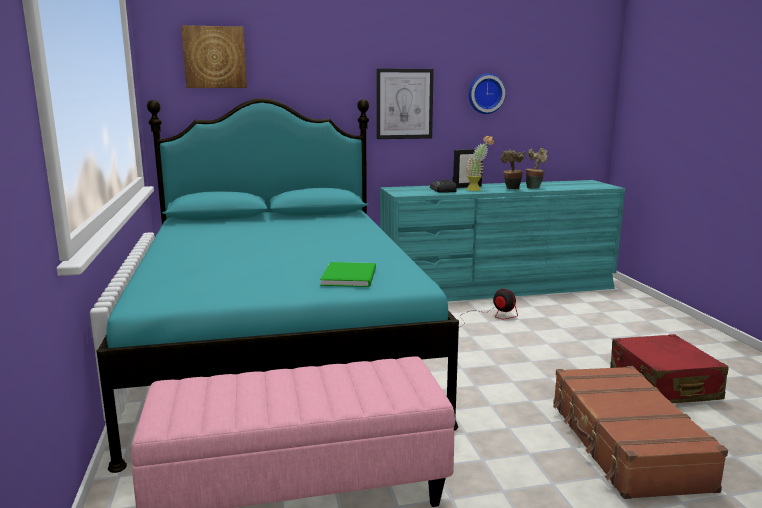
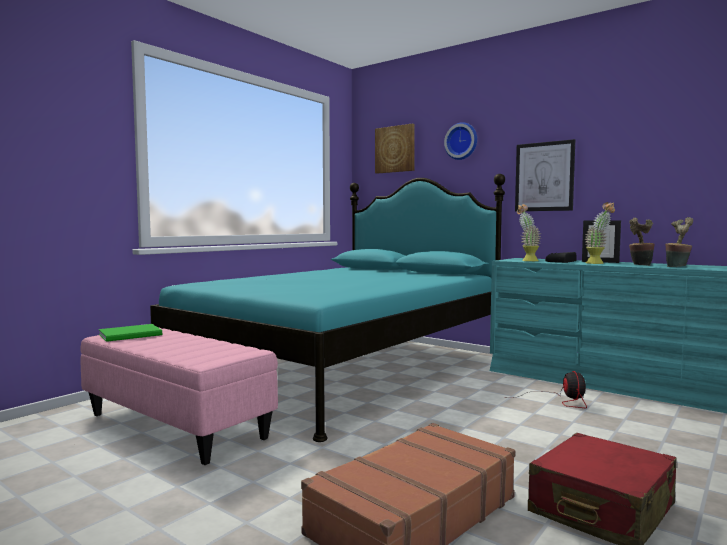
camera: 50 degrees right, 10 degrees down
(351, 276) = (302, 291): green book -> green book (132, 335)
(416, 192) = (527, 260): none -> potted plant
(485, 93) = (640, 160): wall clock -> wall clock (462, 141)

